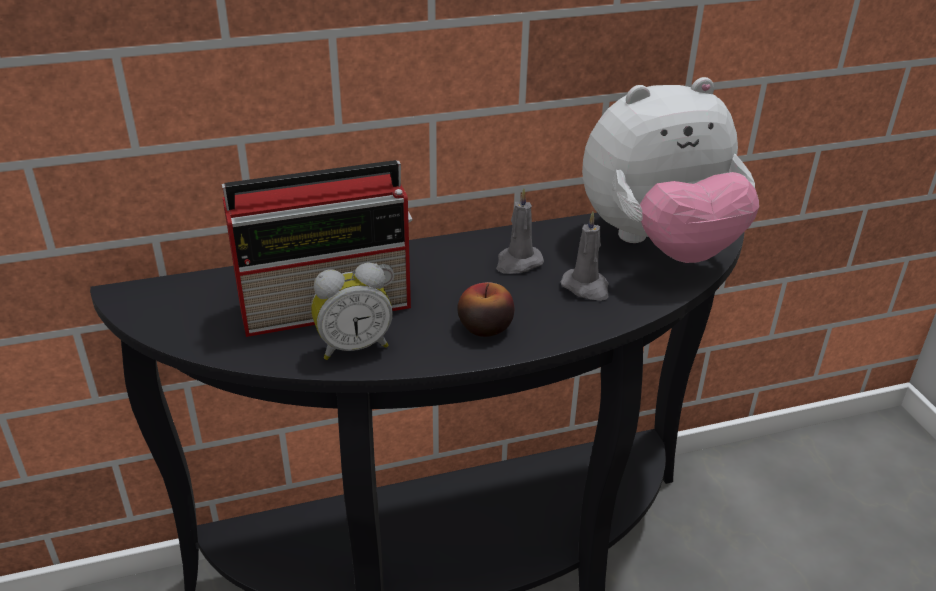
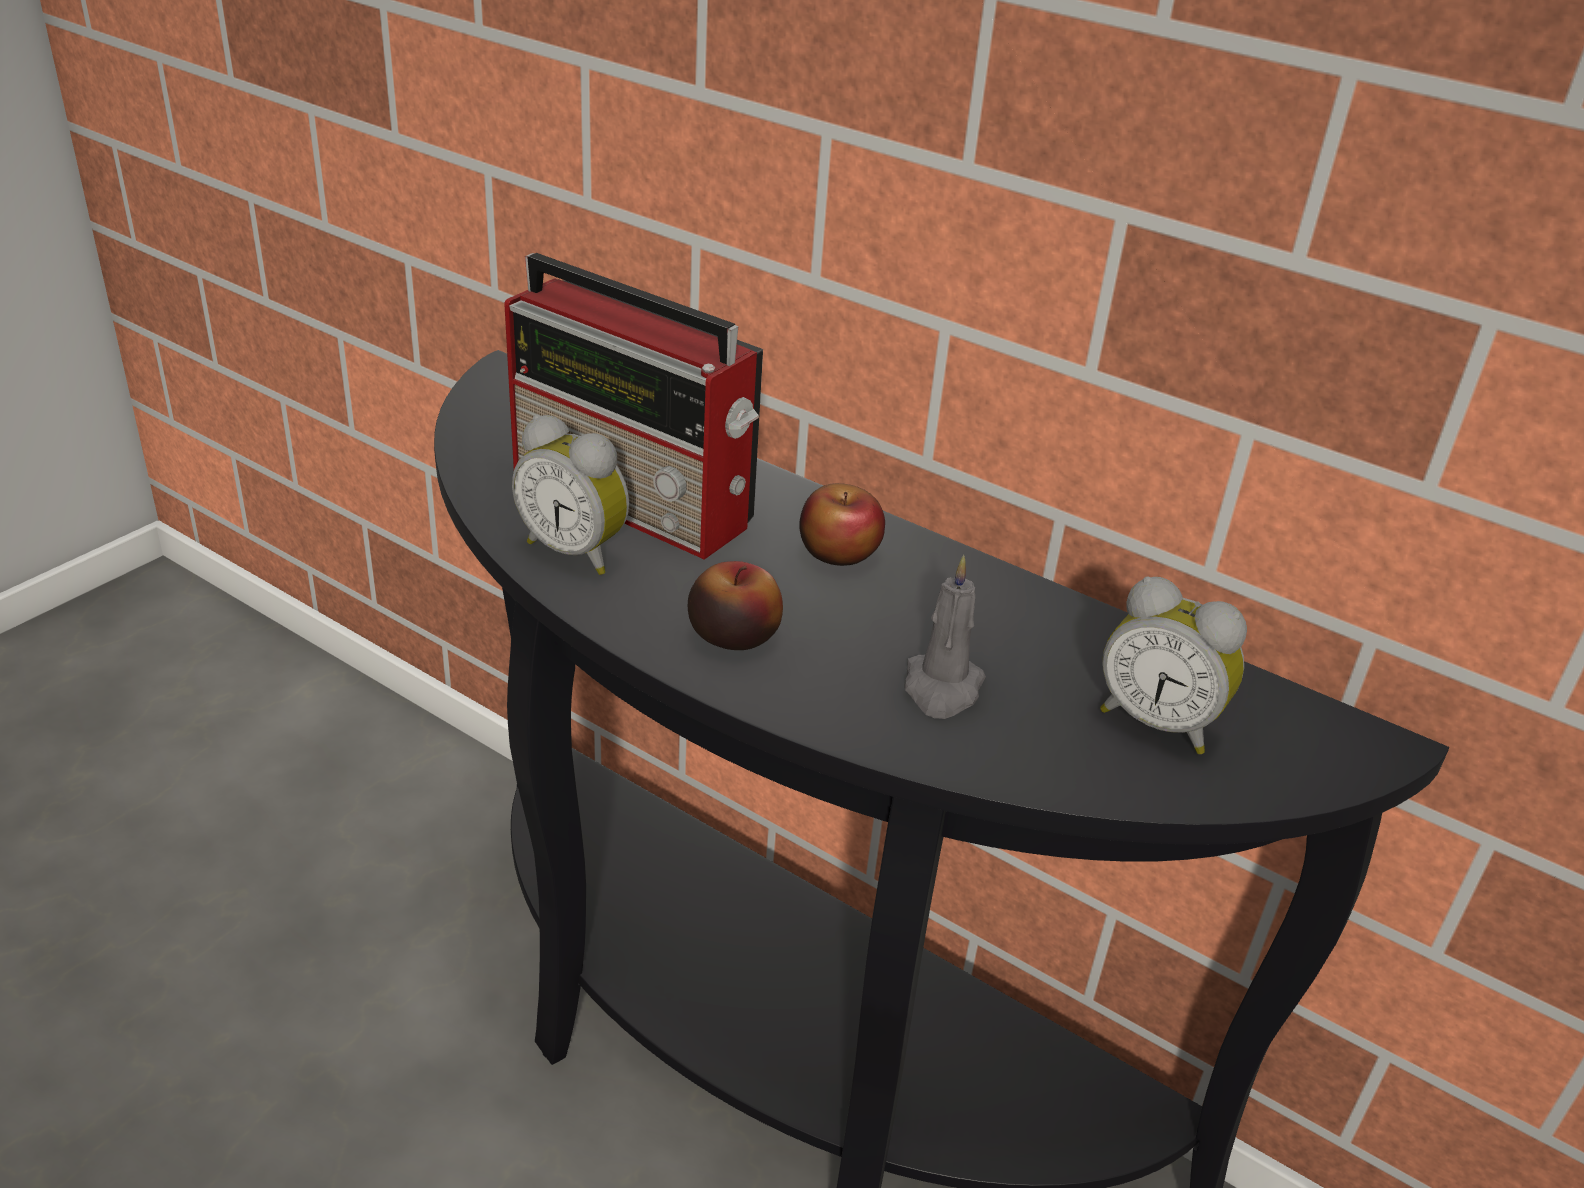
camera: 50 degrees right, 0 degrees up
(452, 265) = (839, 552): none -> apple
(518, 263) = (919, 604): grey candle -> none
(659, 246) = (1158, 722): plush toy -> alarm clock

